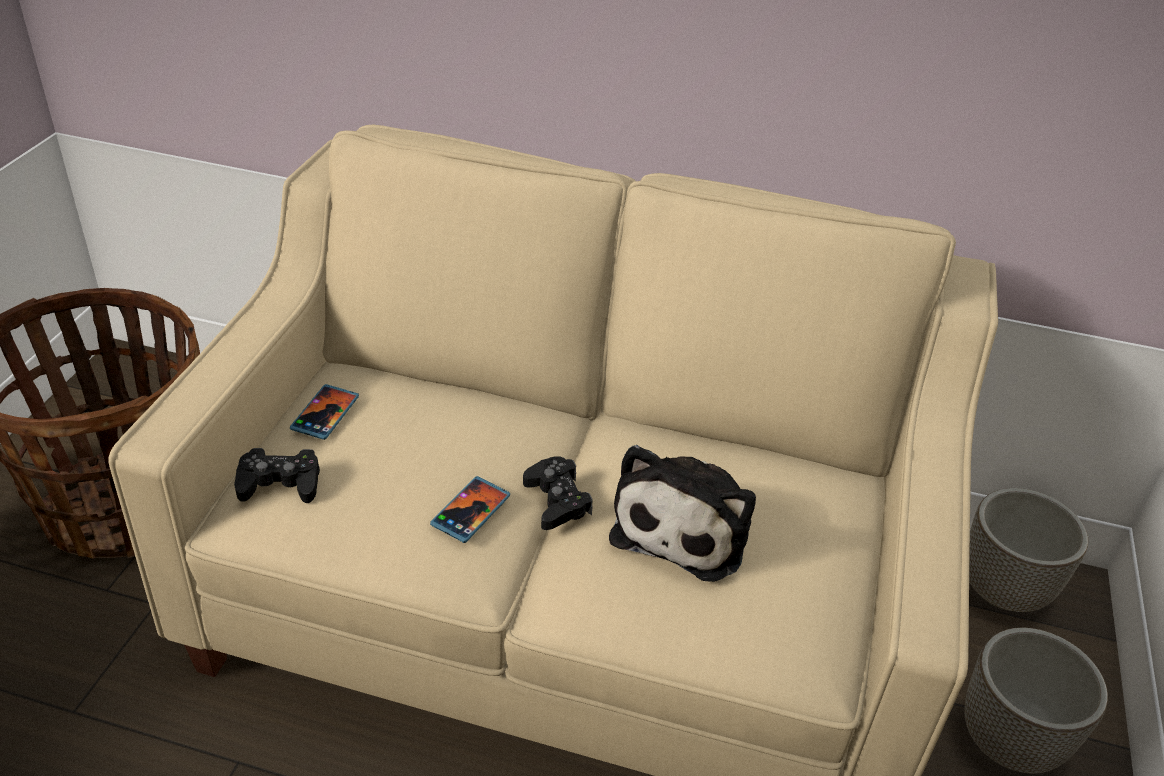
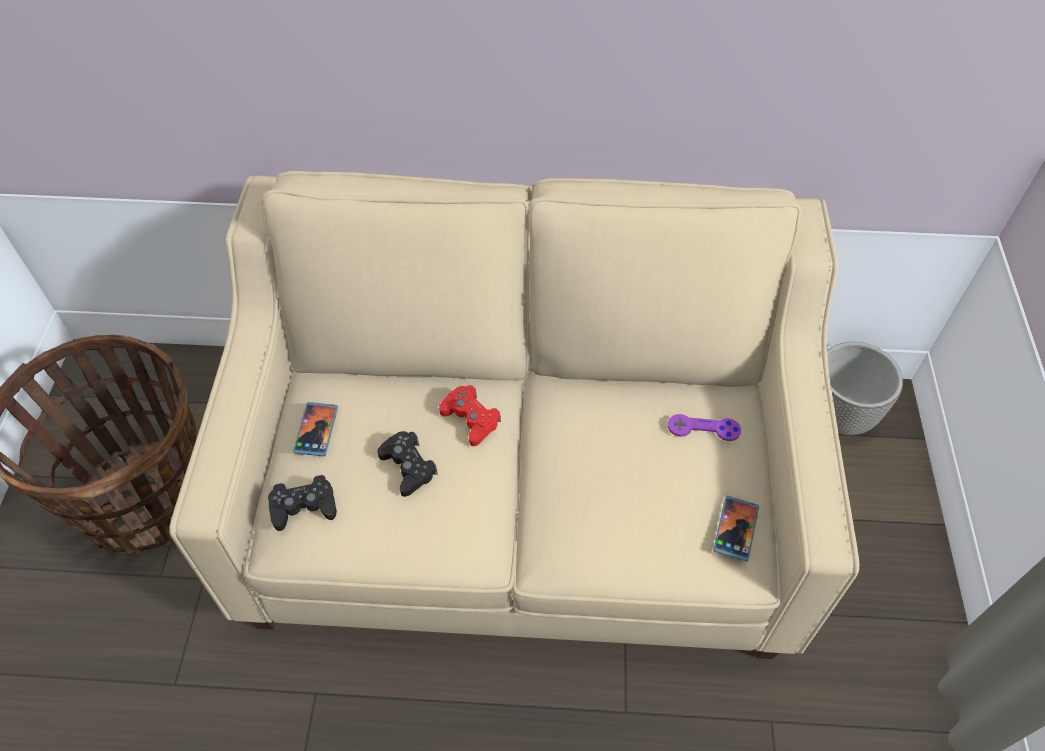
camera: 10 degrees left, 15 degrees up
(471, 511) = (460, 497): phone -> phone (736, 529)
(511, 438) = (471, 419): none -> red game controller
(557, 500) = (522, 469): black game controller -> black game controller (408, 467)
(685, 526) = (625, 471): plush toy -> none
(798, 501) = (703, 428): none -> purple game controller
(1009, 740) = (862, 538): planter -> none

